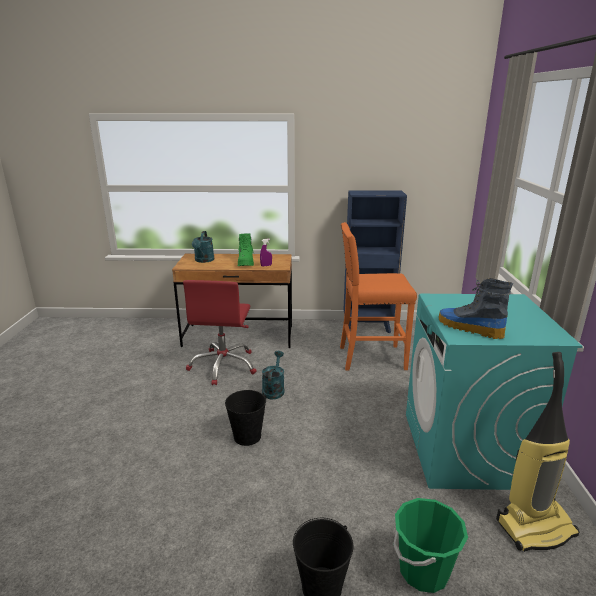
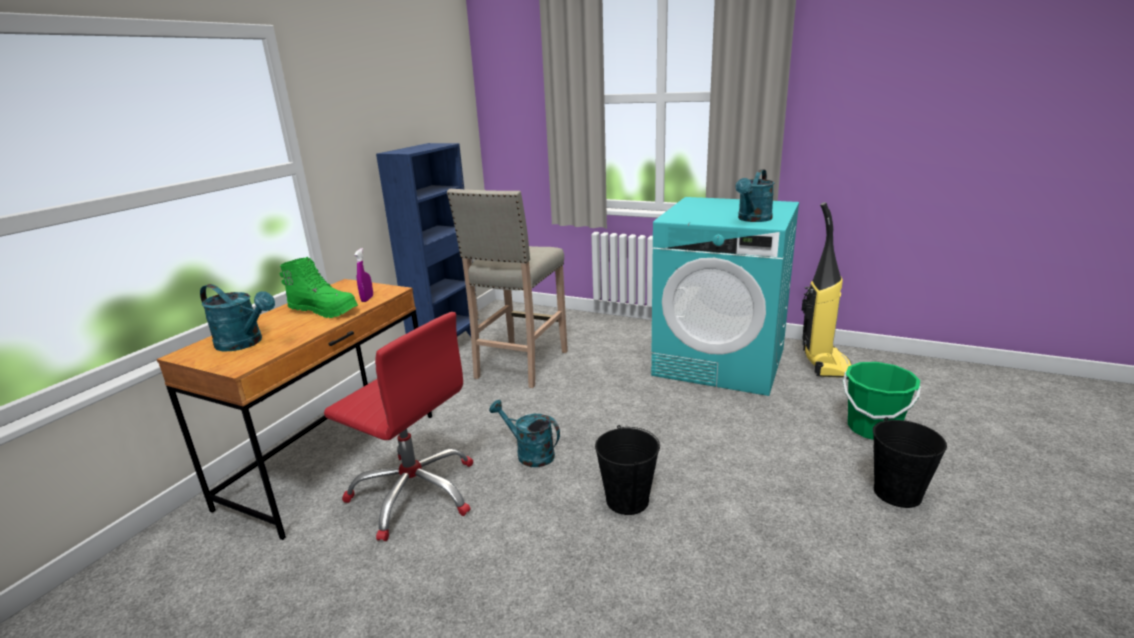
camera: 65 degrees left, 0 degrees up
(370, 357) = (520, 365): orange stool -> beige stool
(468, 328) = (753, 219): boot -> turquoise watering can

